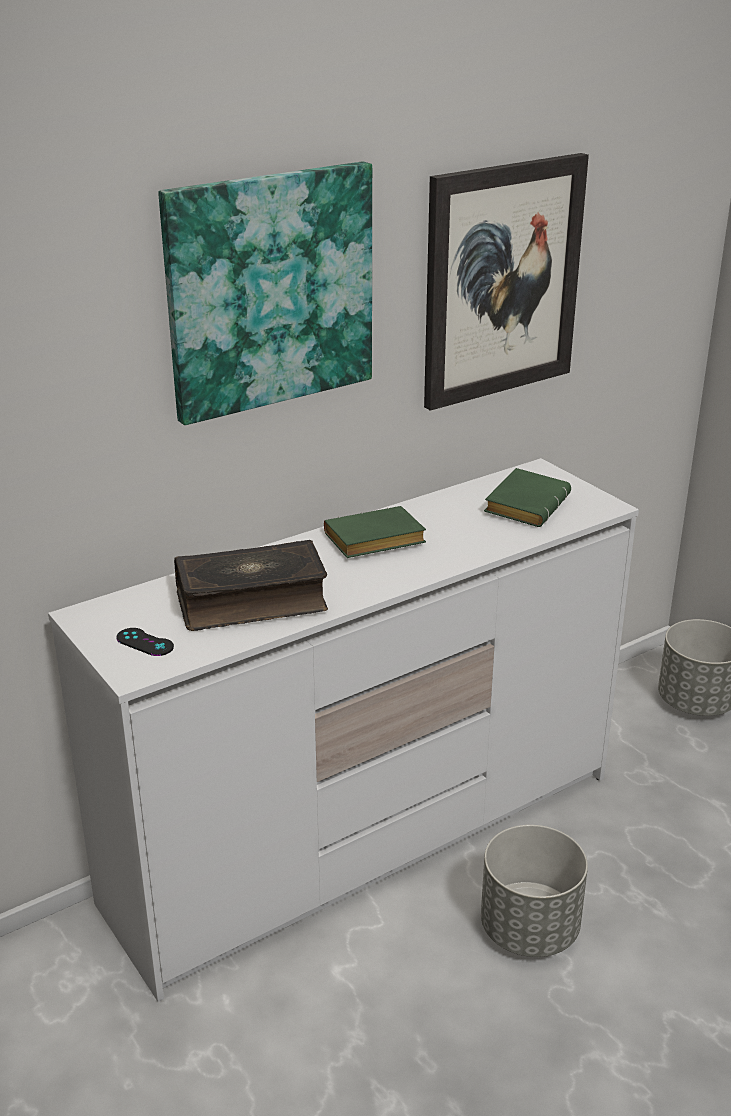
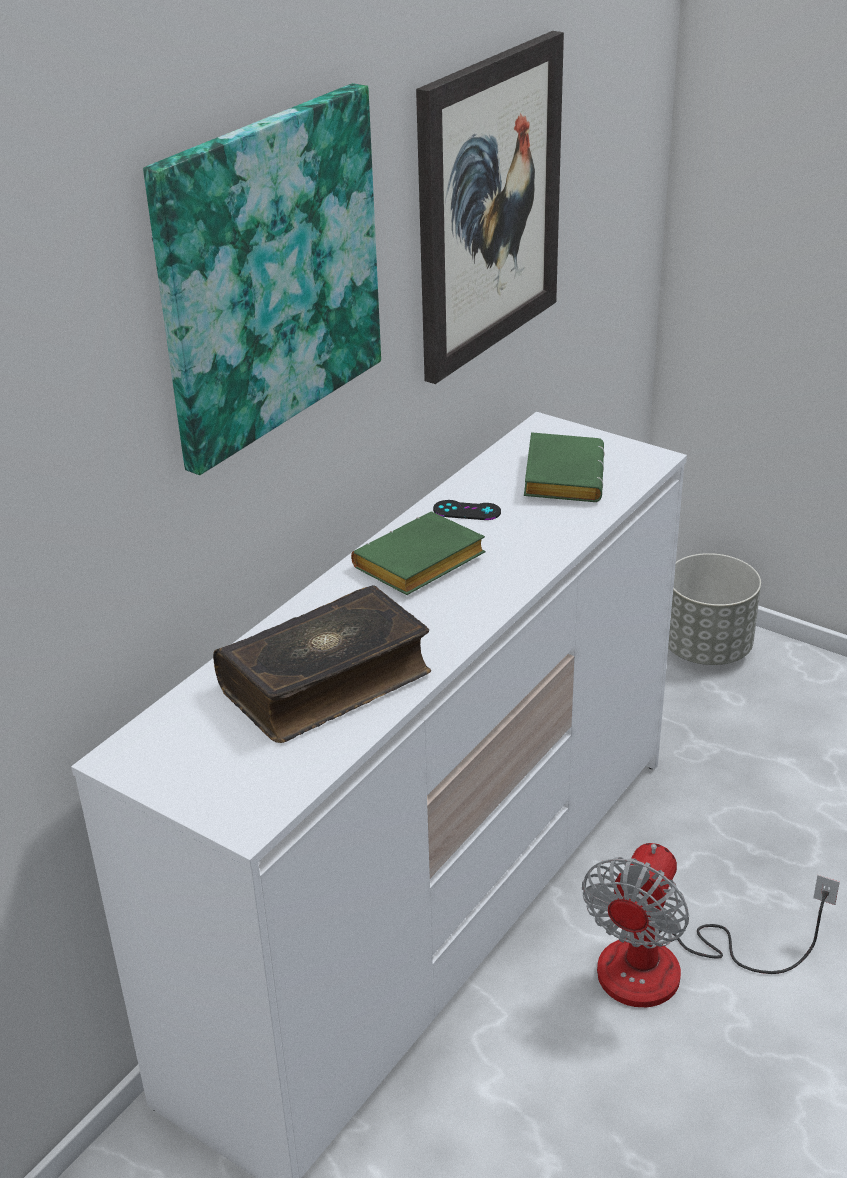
camera: 20 degrees left, 5 degrees up
(145, 642) = (231, 774): black game controller -> black game controller (467, 511)
(530, 929) = (670, 968): grey planter -> fan

